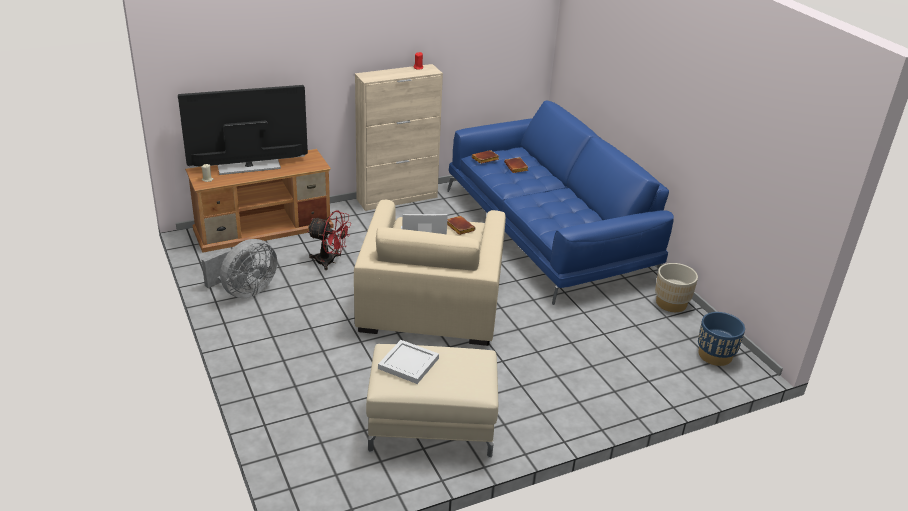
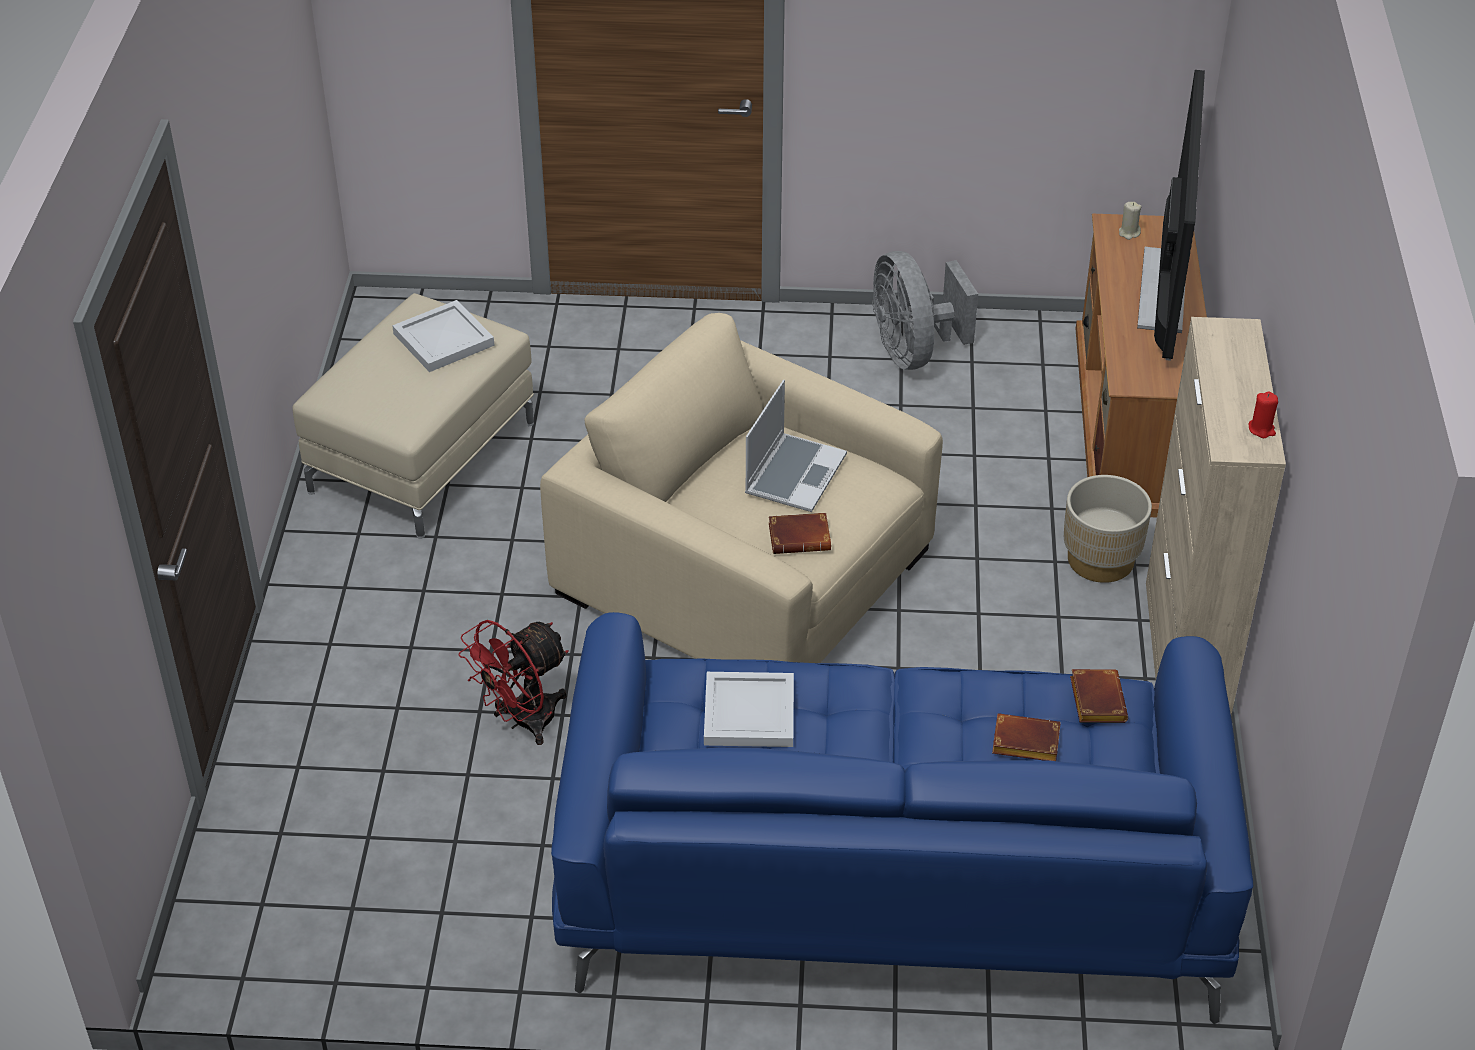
camera: 120 degrees right, 10 degrees up
(330, 262) = (955, 475): red fan -> red fan (523, 721)
(558, 216) = (750, 712): none -> white tray
(671, 303) = (476, 952): beige planter -> beige planter (1100, 560)
(715, 355) = (275, 918): blue planter -> none

